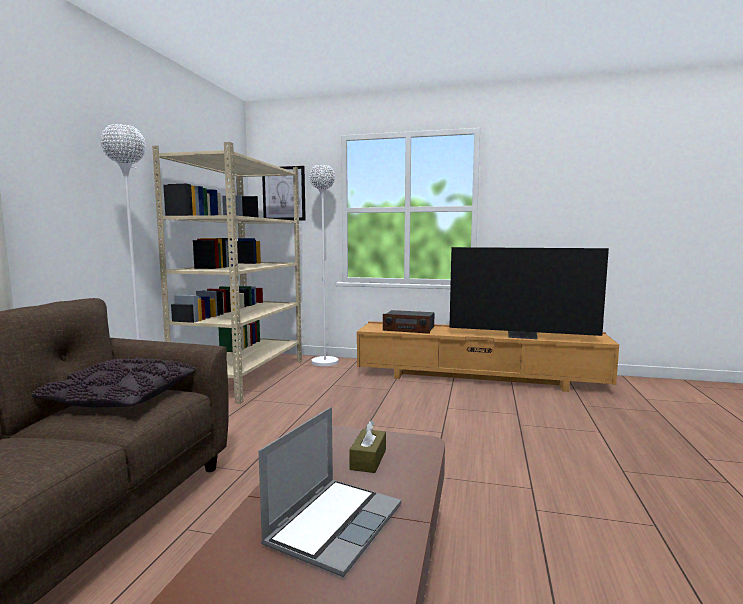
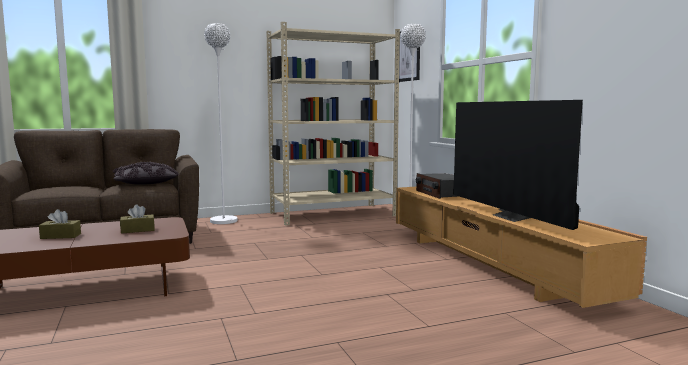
camera: 55 degrees right, 0 degrees up
(334, 524) = (61, 236): laptop -> brown tissue box

